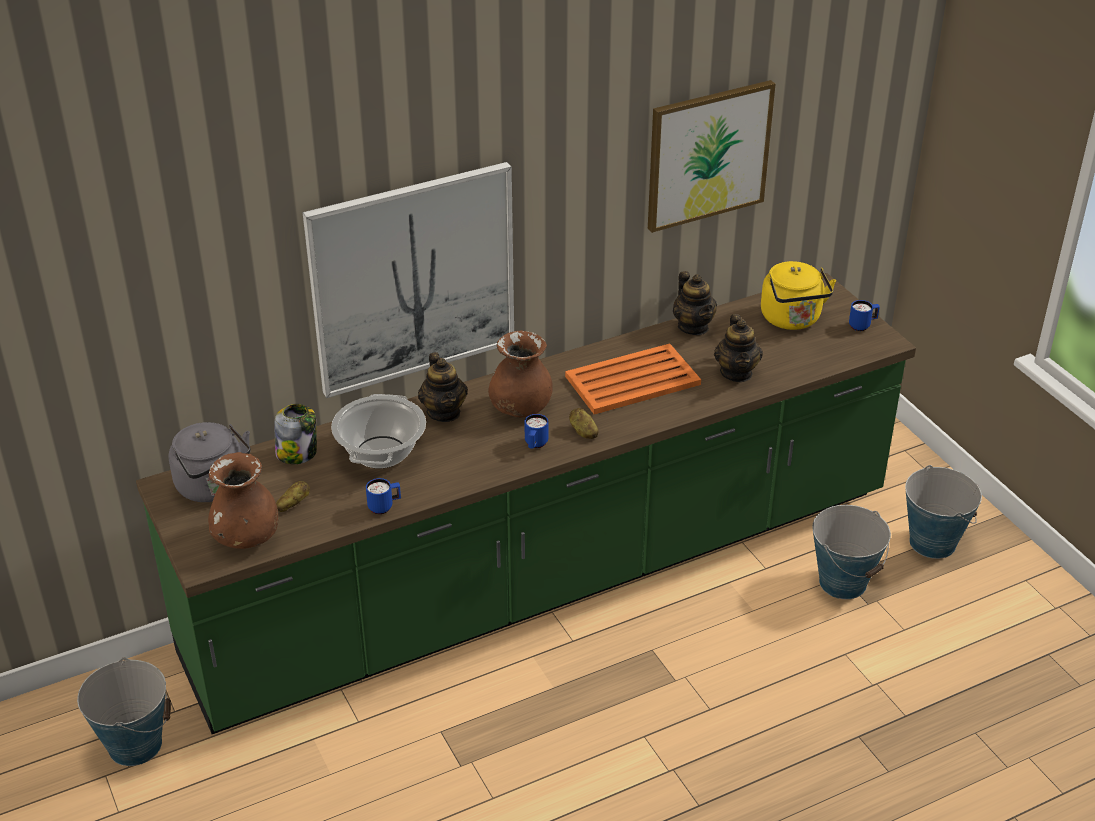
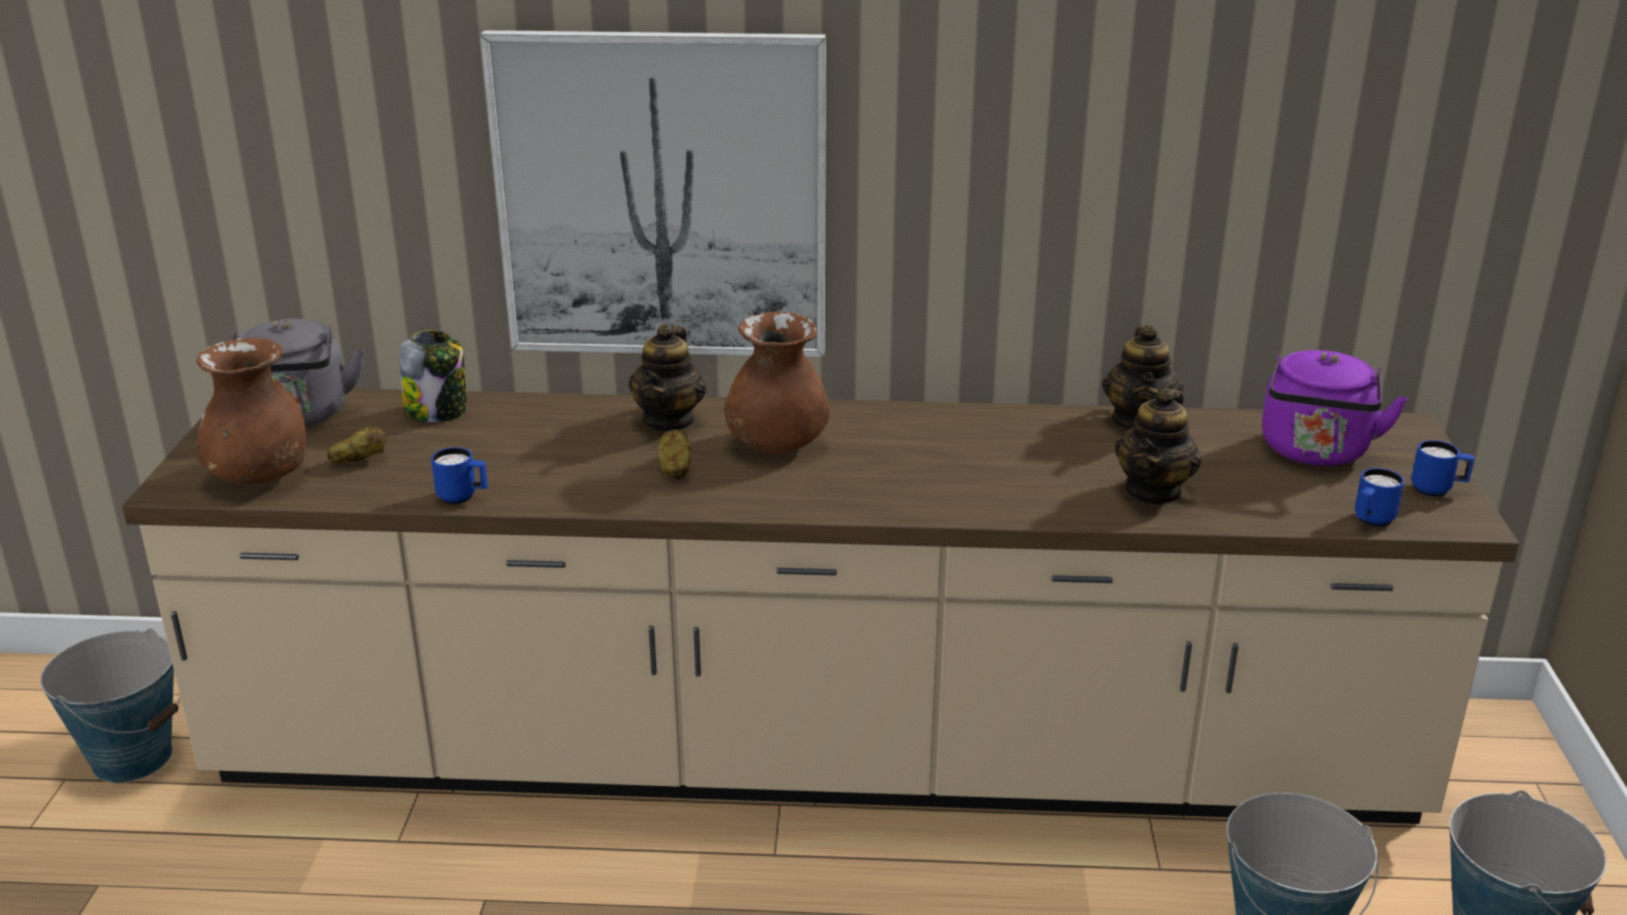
camera: 30 degrees right, 10 degrees down
(380, 452) = (536, 439): cooking pot -> none
(535, 445) = (748, 490): blue mug -> blue mug (1370, 521)
(547, 577) = (813, 757): green counter -> beige counter
(583, 432) = (834, 495): potato -> potato (675, 469)
(631, 380) = (974, 457): orange tray -> none
(708, 155) = (1204, 122): picture -> none
(792, 320) = (1315, 453): yellow kettle -> purple kettle

